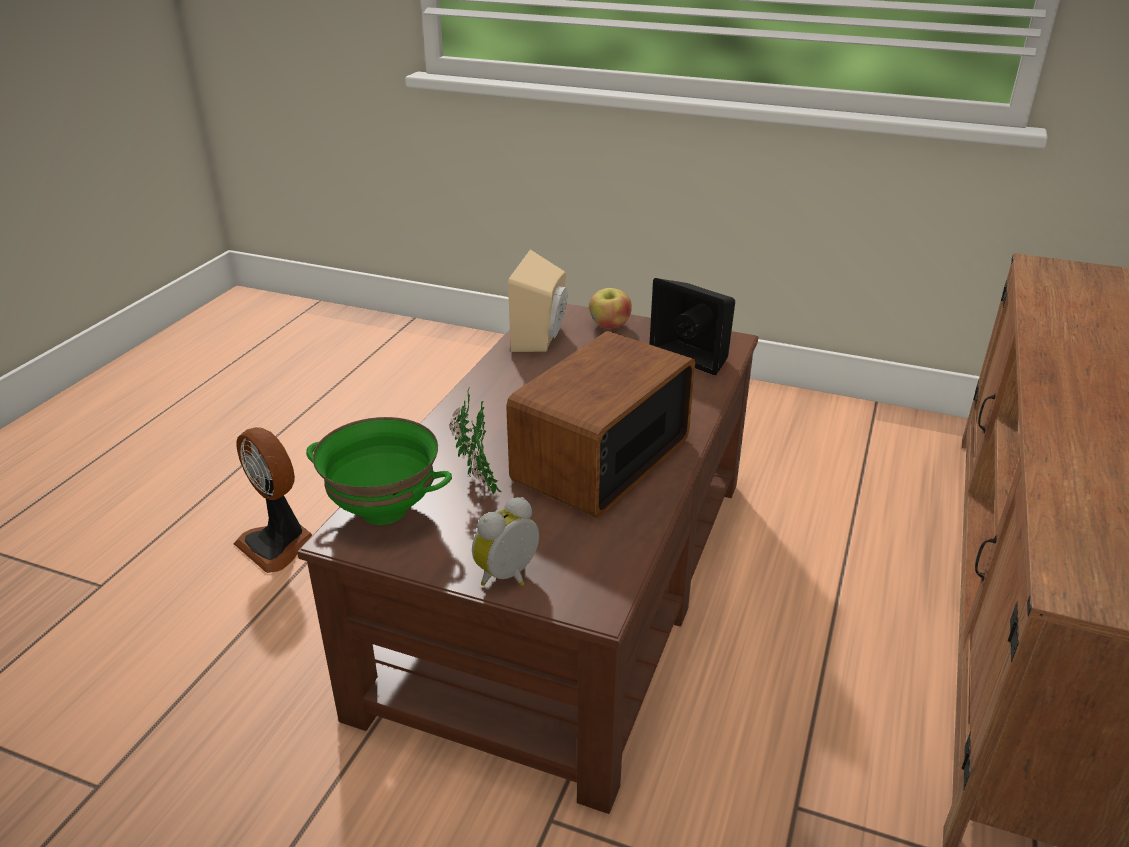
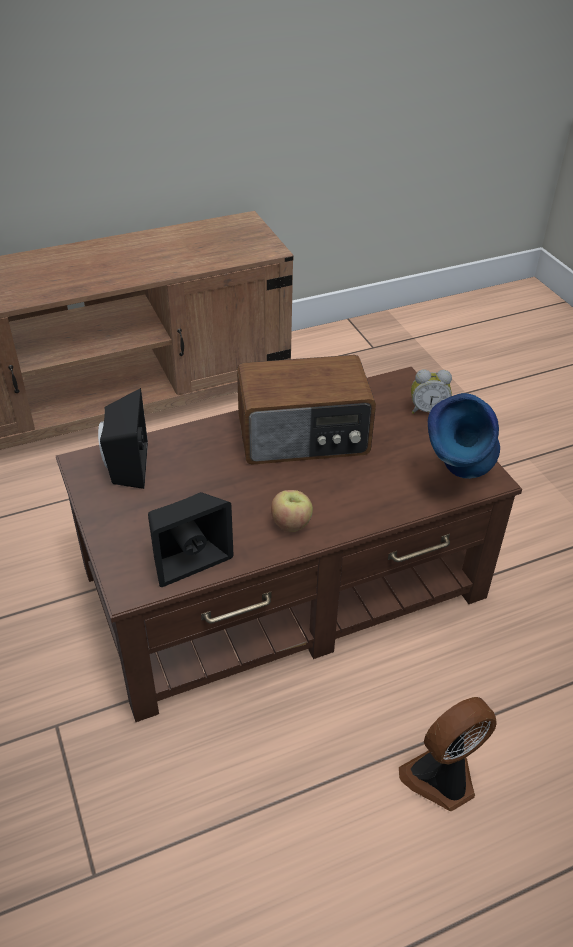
camera: 135 degrees left, 10 degrees up
(278, 544) = (442, 779): fan -> fan turned 120 degrees counterclockwise
(383, 512) = (457, 480): green bowl -> blue vase
(478, 483) = (387, 464): potted plant -> none
(542, 338) = (187, 557): beige speaker -> black speaker
(609, 326) = (123, 534): apple -> apple (291, 524)

